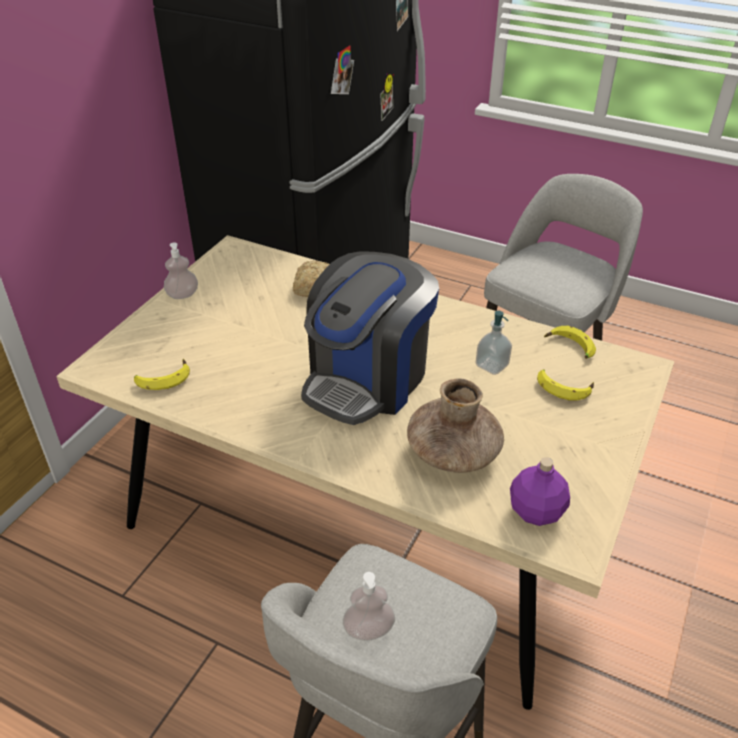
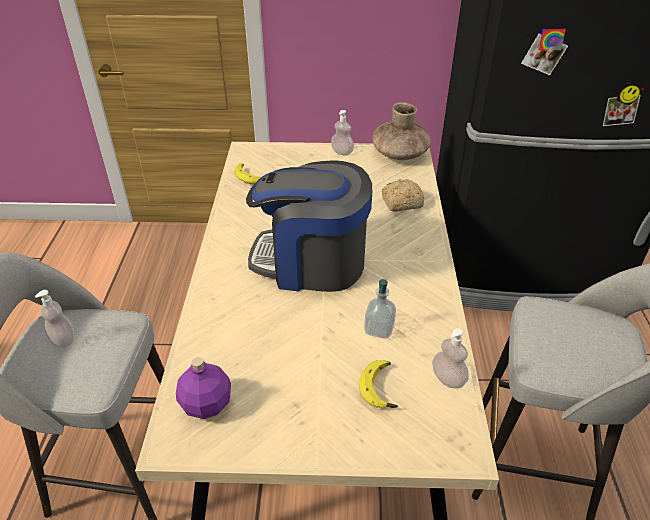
camera: 65 degrees right, 0 degrees up
(453, 452) = (253, 334): brown vase -> brown vase (400, 154)
(569, 348) = (448, 379): banana -> soap dispenser

